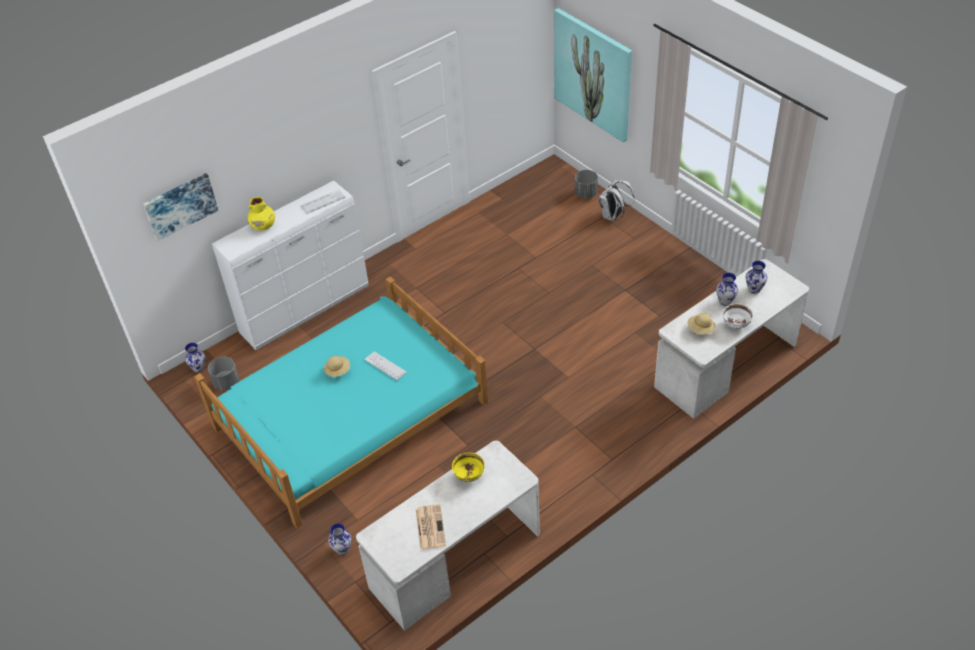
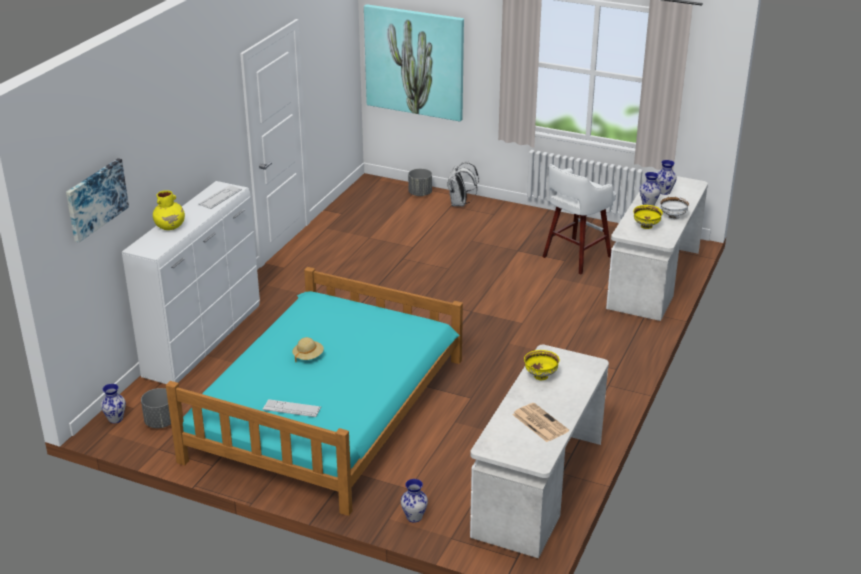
camera: 30 degrees left, 15 degrees down
(385, 366) = (356, 340): keyboard -> keyboard (291, 409)
(671, 315) = (575, 257): none -> white stool
(700, 329) = (646, 226): beige hat -> yellow bowl

